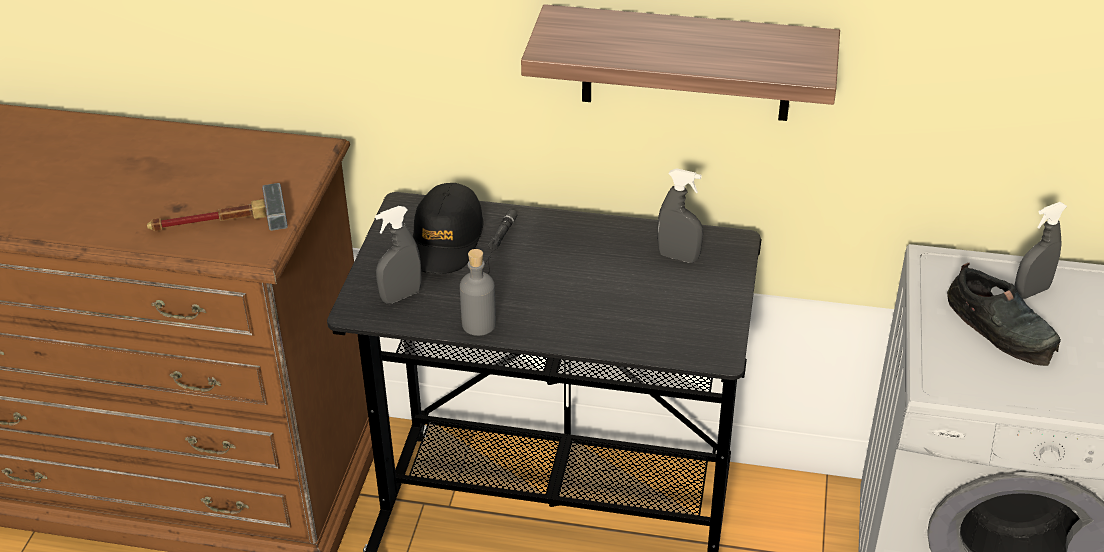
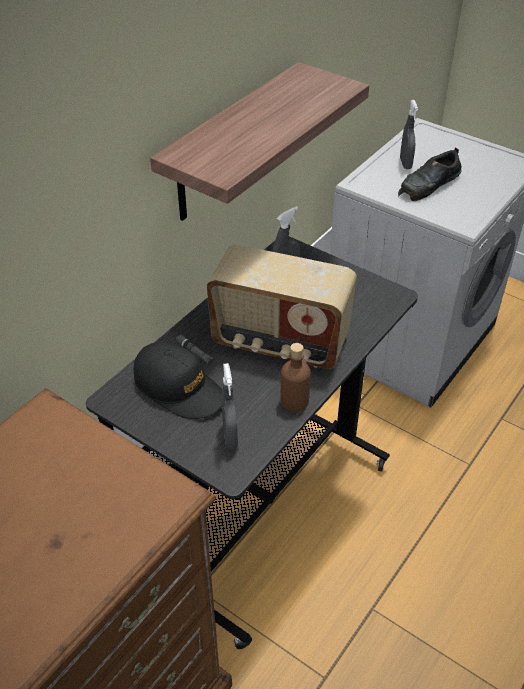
camera: 65 degrees left, 5 degrees up
(217, 222) = (107, 515): hammer -> none
(479, 324) = (294, 401): grey bottle -> brown bottle
(562, 287) = (280, 343): none -> radio
(1001, 327) = (429, 184): black shoe -> black shoe turned 150 degrees clockwise

